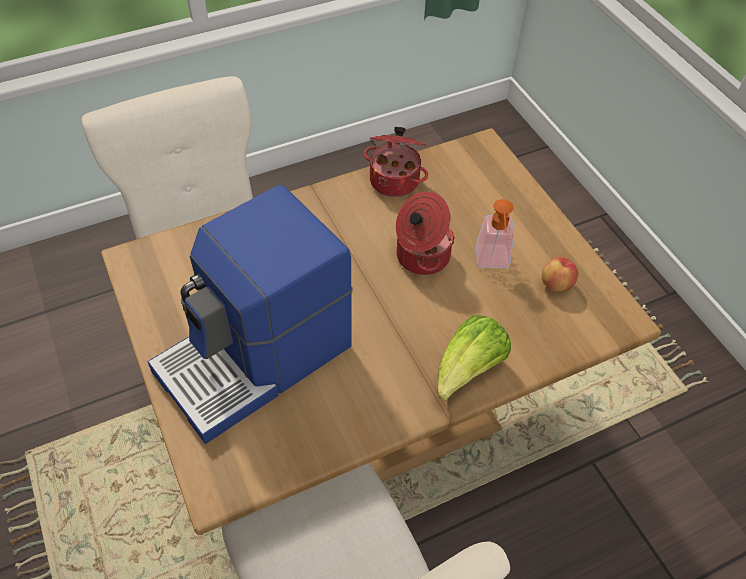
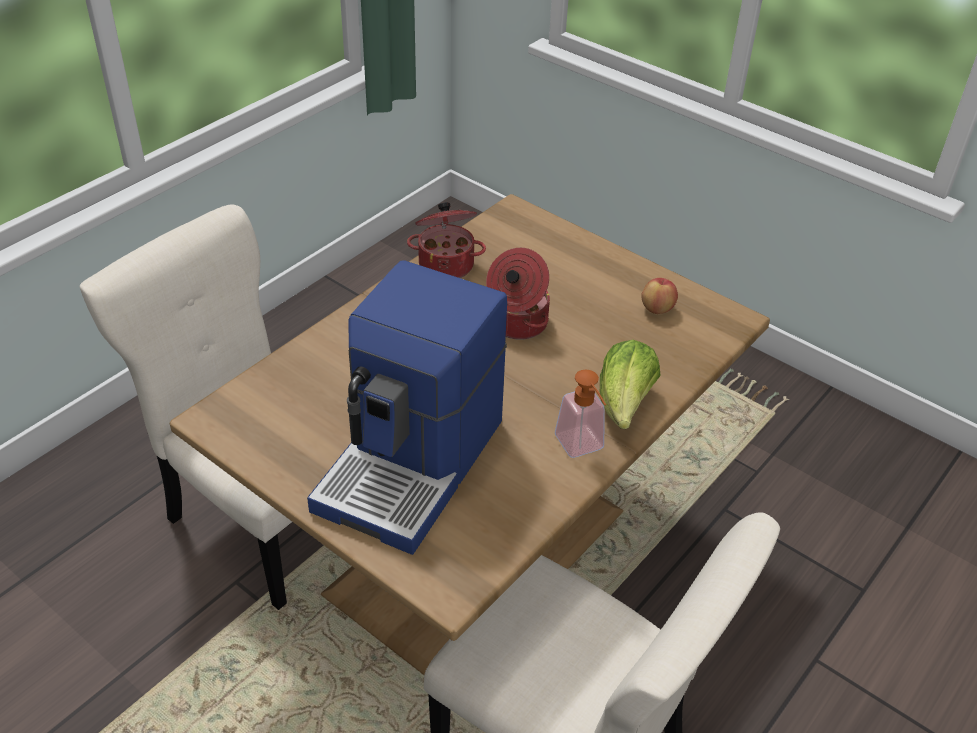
camera: 25 degrees left, 10 degrees down
(492, 262) = (587, 308): soap dispenser -> soap dispenser (583, 448)

